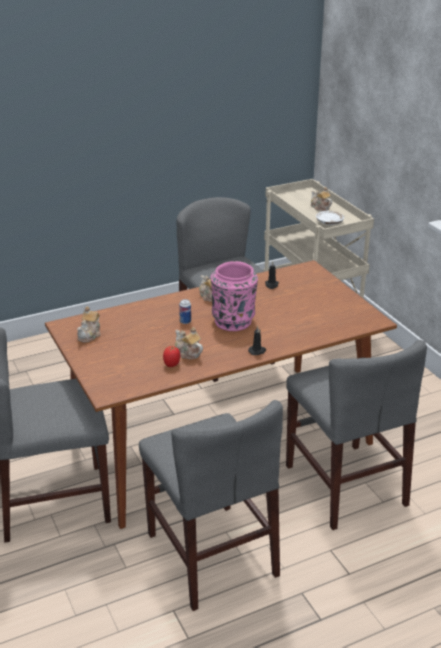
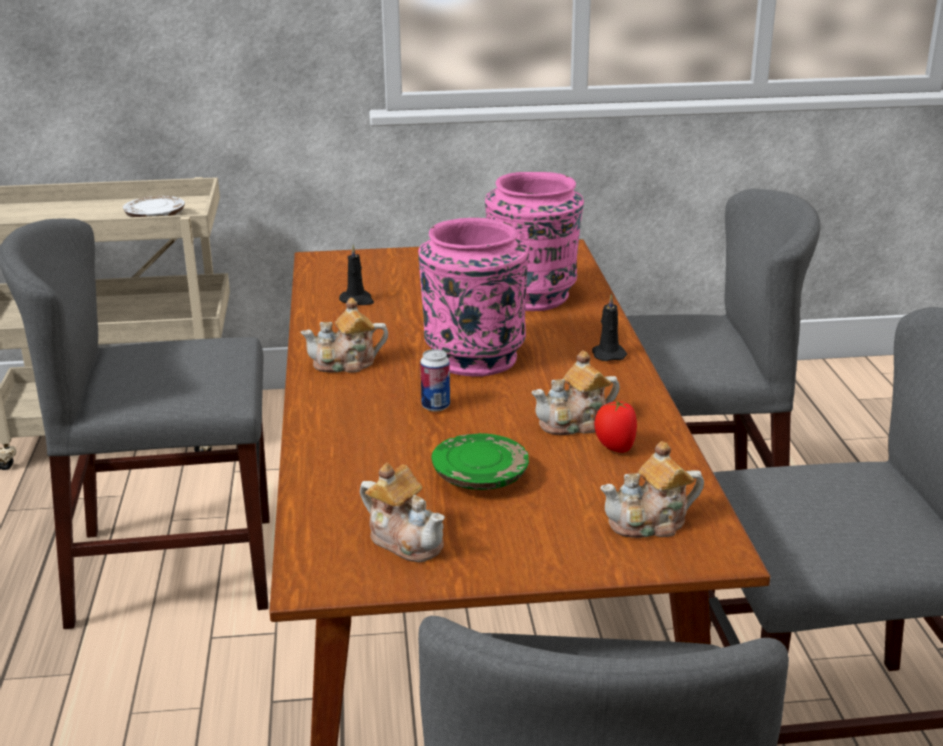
camera: 70 degrees left, 5 degrees down
(136, 340) = (480, 476): none -> green plate
(307, 323) = (533, 297): none -> pink vase
(320, 207) = (82, 214): teapot -> teapot (650, 523)

